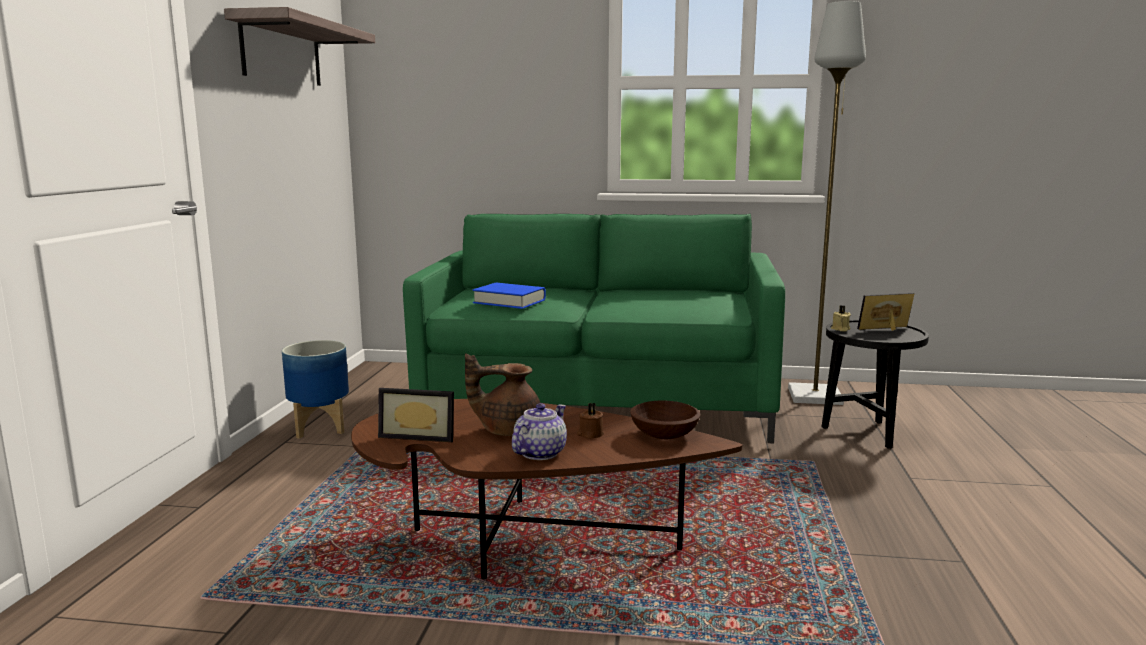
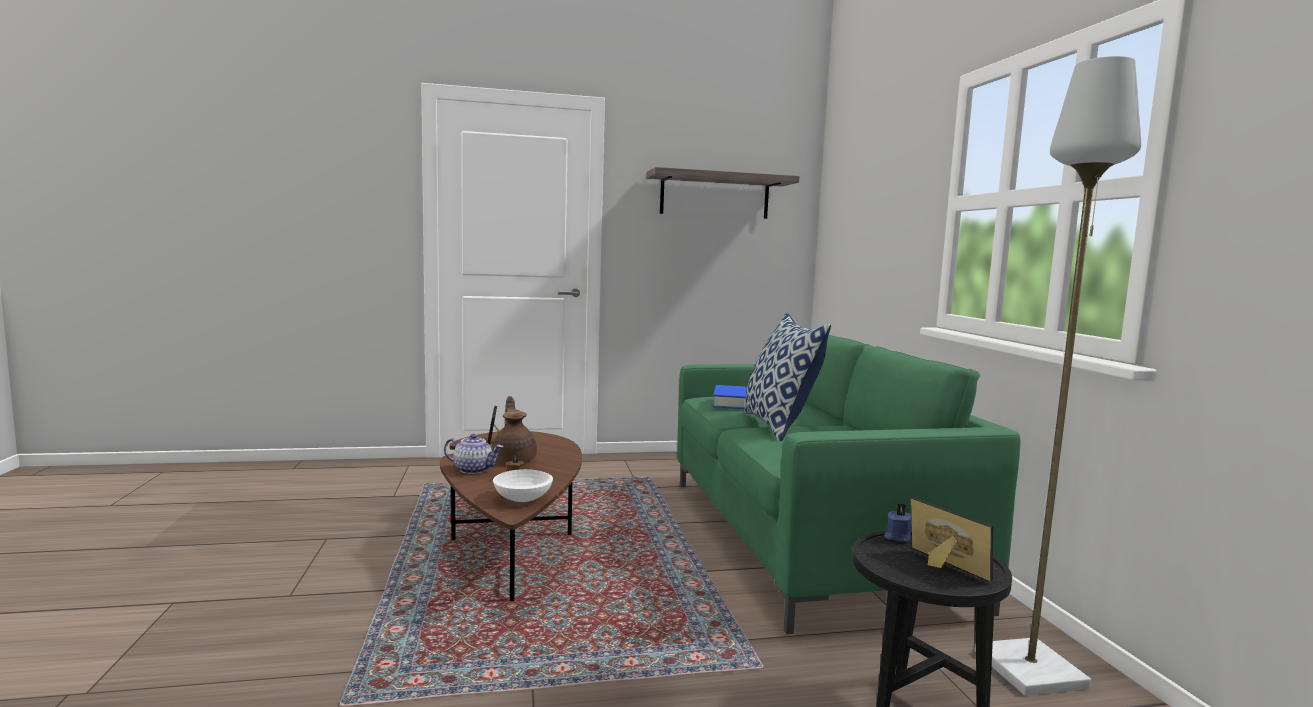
camera: 70 degrees right, 5 degrees down
(320, 428) = (654, 463): planter -> none
(609, 303) = (779, 426): none -> pillow
(665, 436) = (522, 499): brown bowl -> white bowl
(840, 329) = (897, 537): beige candle -> blue candle

